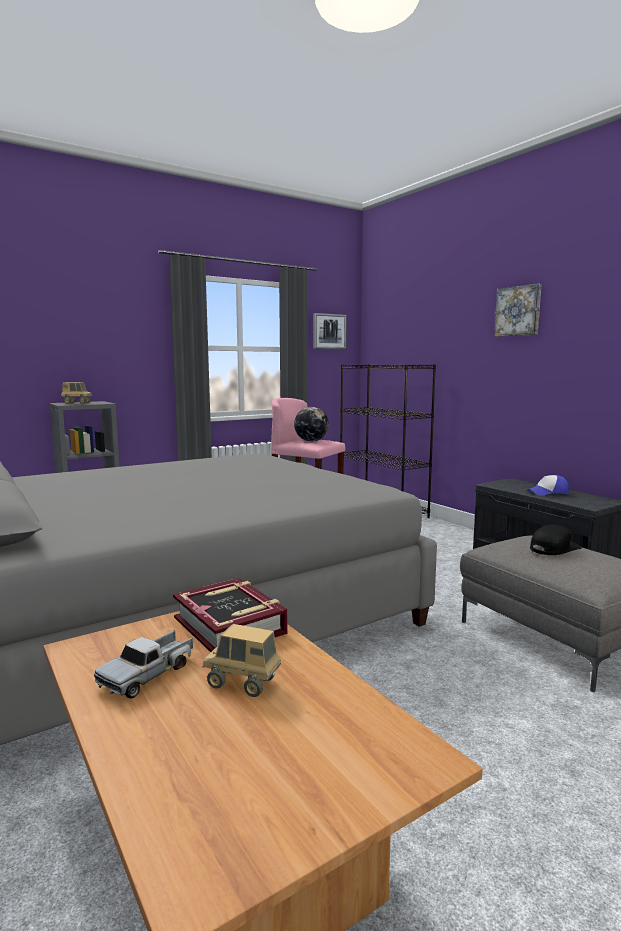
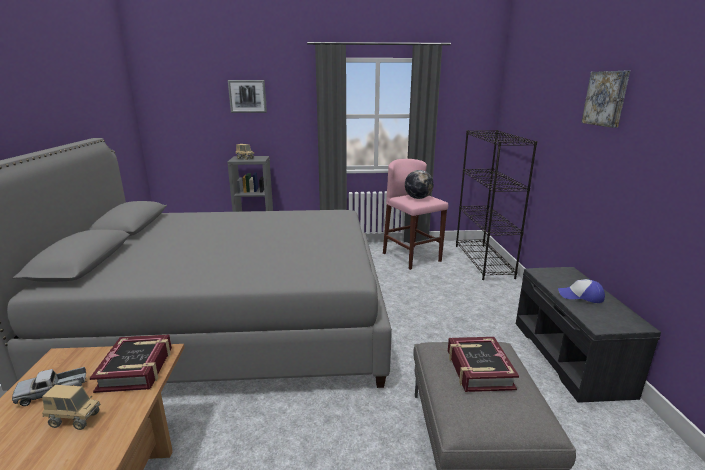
camera: 30 degrees right, 10 degrees up
(242, 683) = (75, 420): toy truck -> toy truck turned 135 degrees clockwise
(329, 331) = (464, 99): picture -> picture (247, 96)
(554, 548) = (478, 369): black cap -> book

